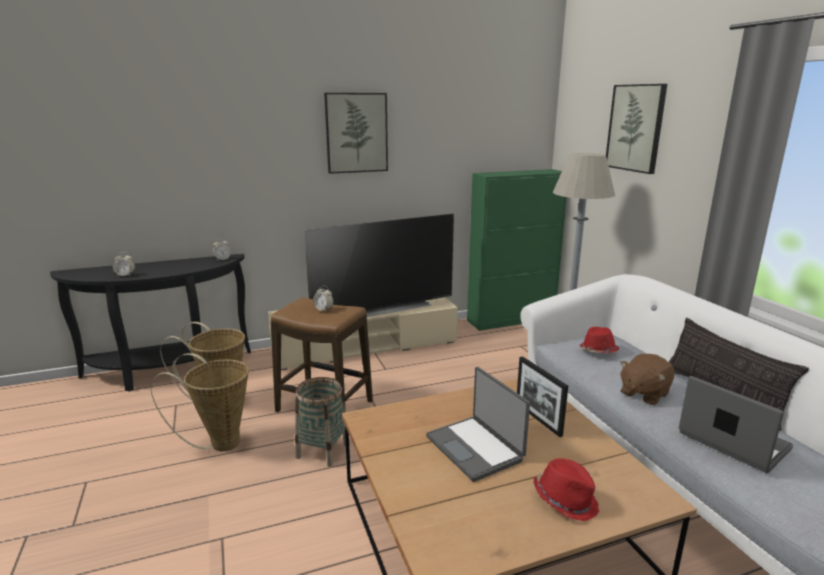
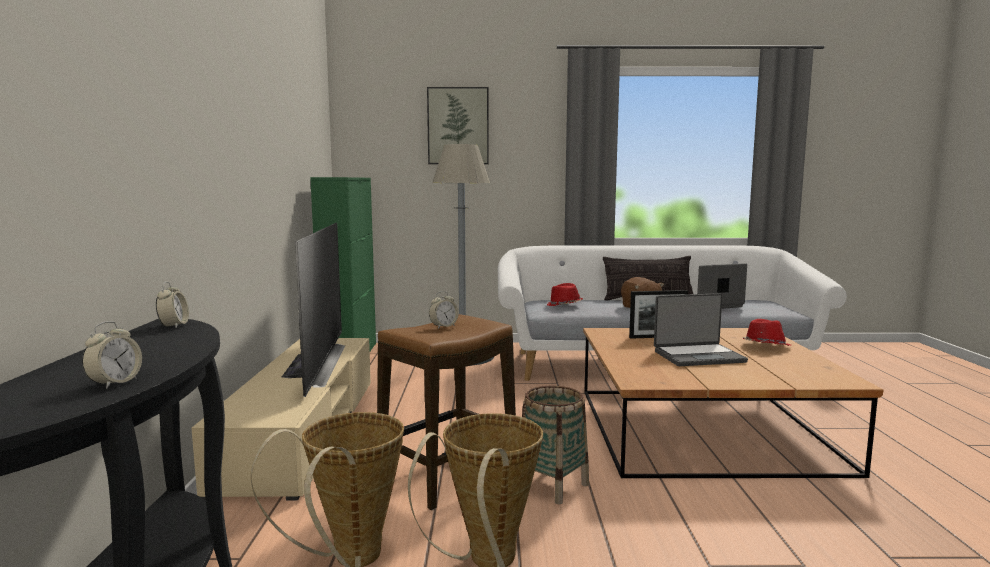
camera: 70 degrees left, 10 degrees down
(356, 133) = (240, 106): picture -> none

